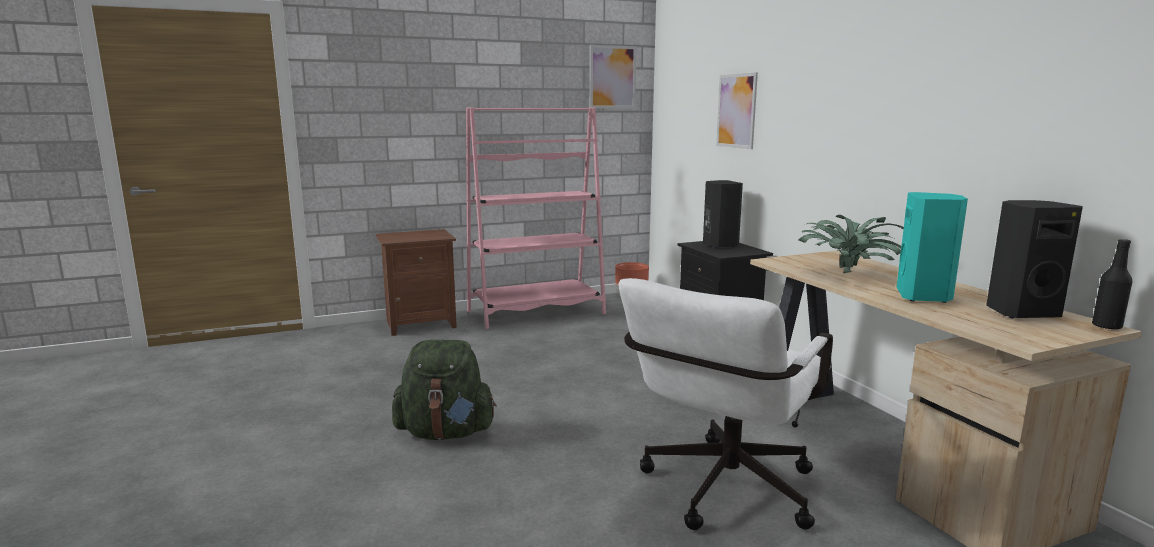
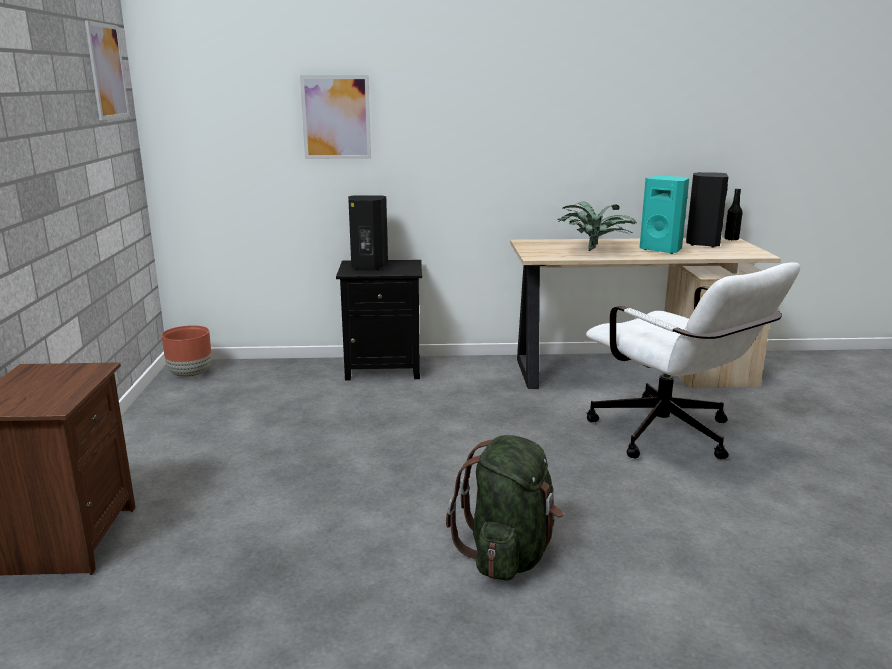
camera: 70 degrees left, 5 degrees up
(536, 313) = (157, 438): pink bookcase -> none

